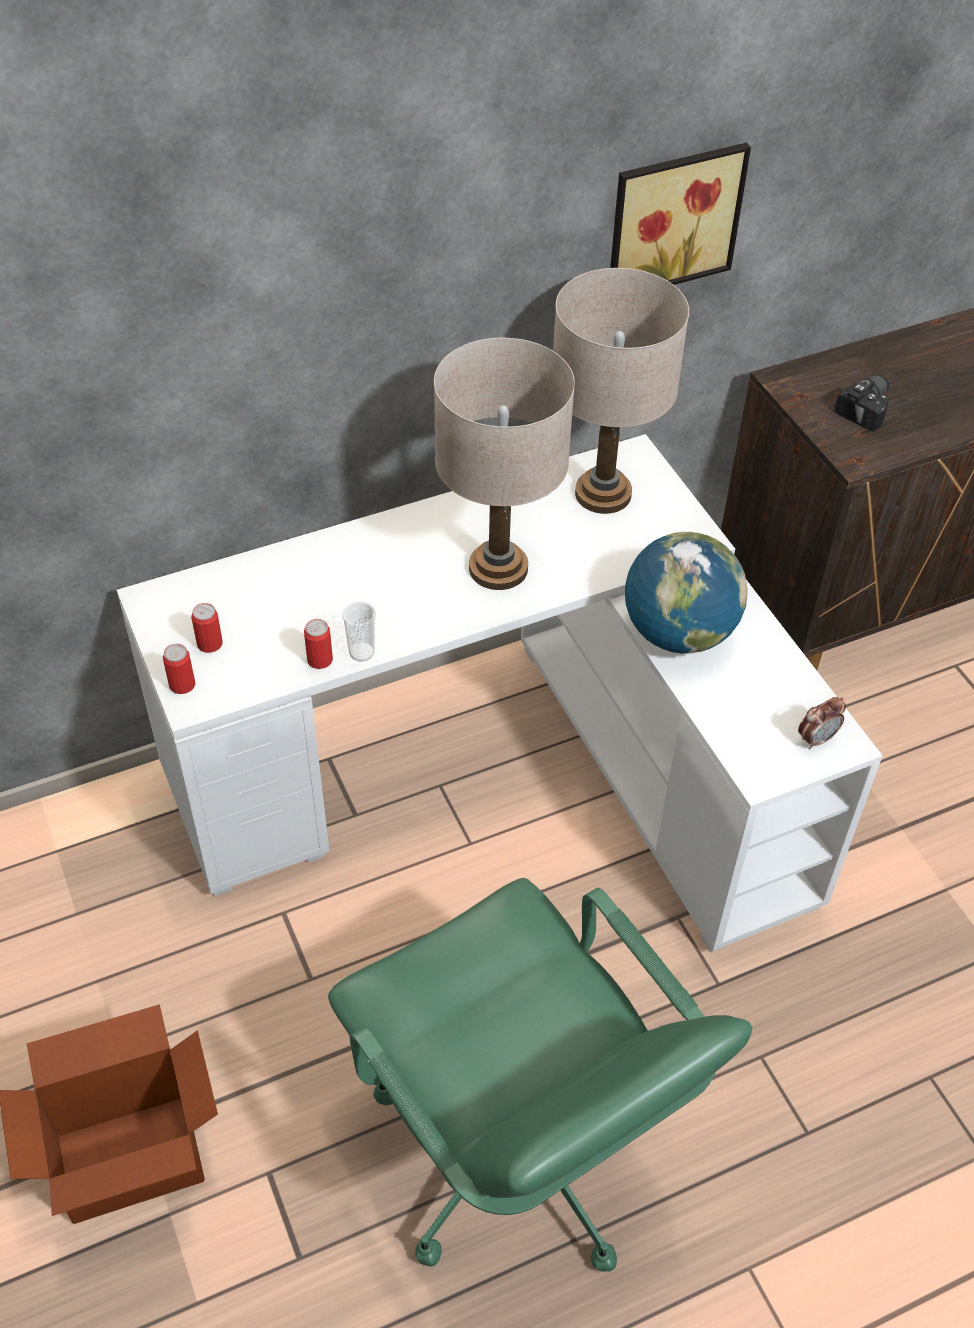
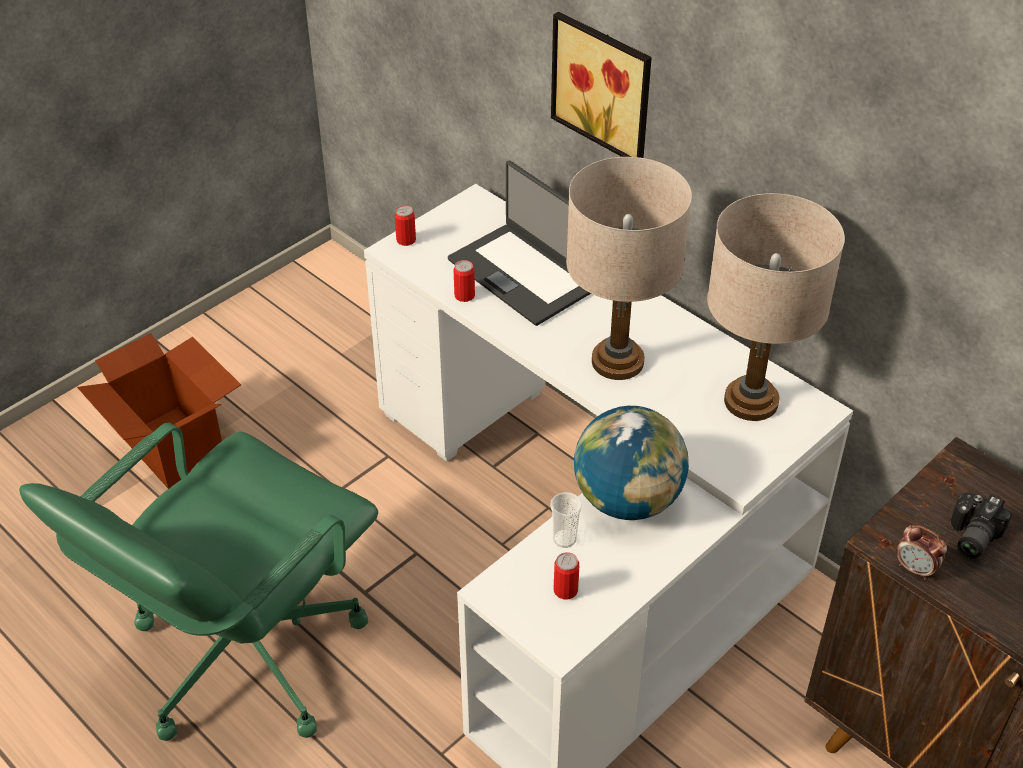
camera: 70 degrees right, 5 degrees down
(210, 644) = (450, 240): can -> can (565, 590)
(313, 597) = (524, 273): none -> laptop
(361, 652) = (483, 314): cup -> cup (564, 539)
(672, 217) = (913, 218): picture -> picture (604, 85)
(816, 739) = (554, 623): alarm clock -> alarm clock (915, 569)
(867, 410) = (970, 536): camera -> camera turned 105 degrees clockwise

